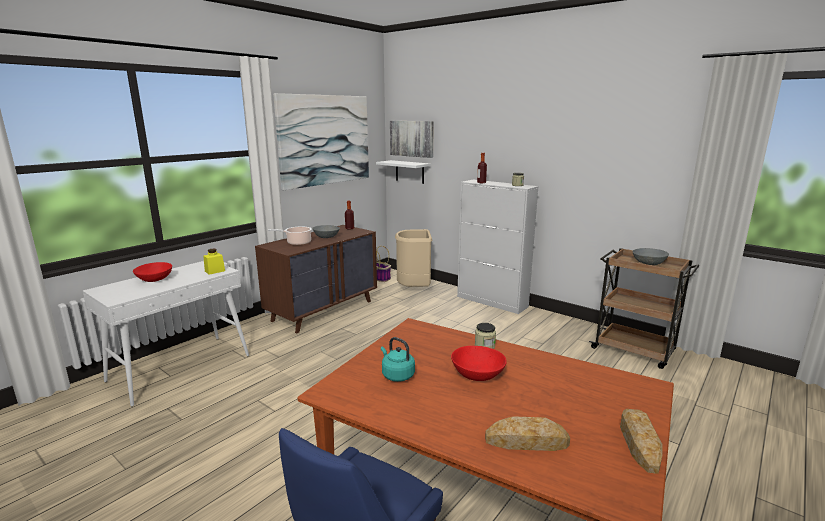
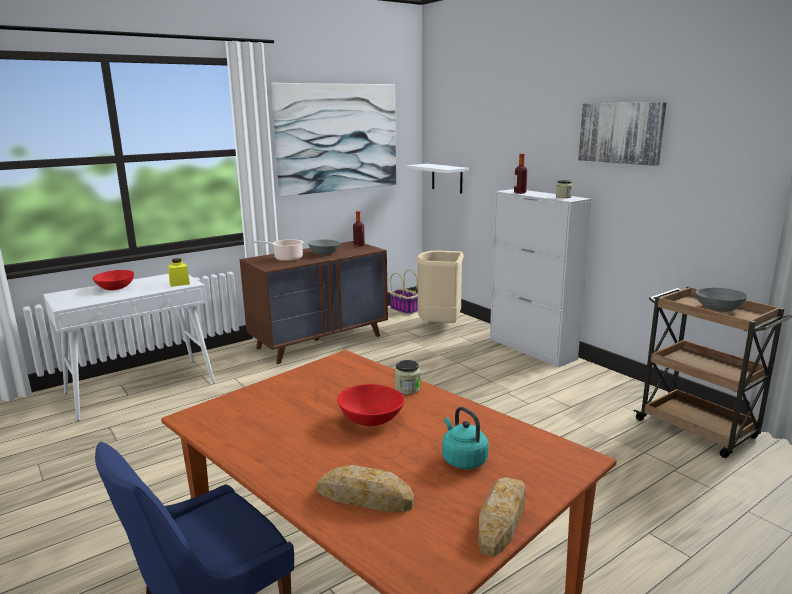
camera: 15 degrees right, 0 degrees up
(397, 375) = (280, 409): turquoise kettle -> turquoise kettle (463, 459)
(412, 138) = (450, 136): picture -> picture (621, 133)

